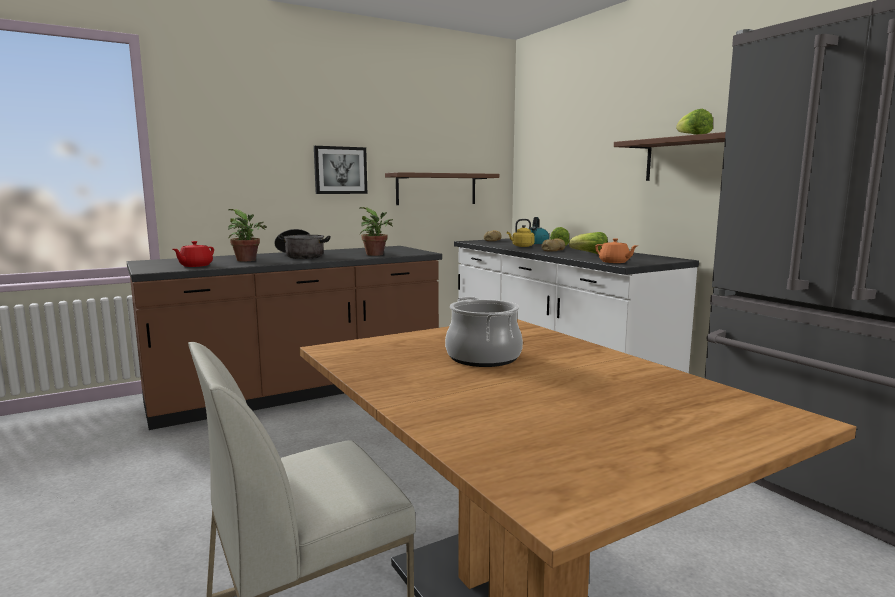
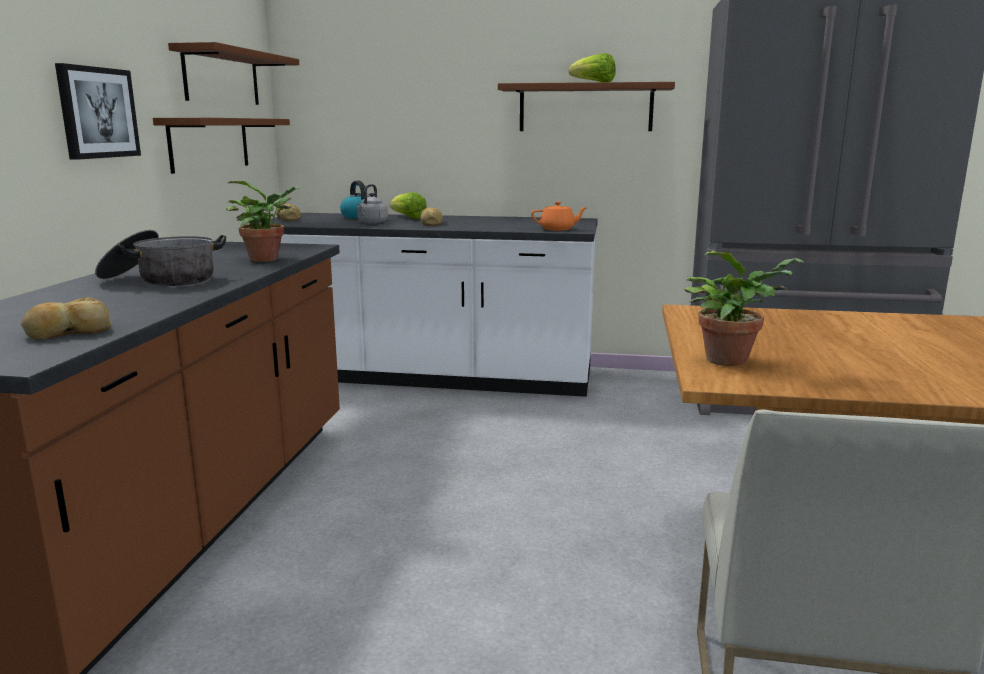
camera: 50 degrees left, 5 degrees up
(195, 266) = (68, 332): red teapot -> bread
(248, 260) = (110, 303): potted plant -> potted plant (731, 359)
(456, 148) = (222, 77): none -> brown shelf
(483, 358) = (823, 343): cooking pot -> none
(521, 246) = (372, 222): yellow kettle -> grey kettle
(590, 254) = (490, 223): lettuce -> none

